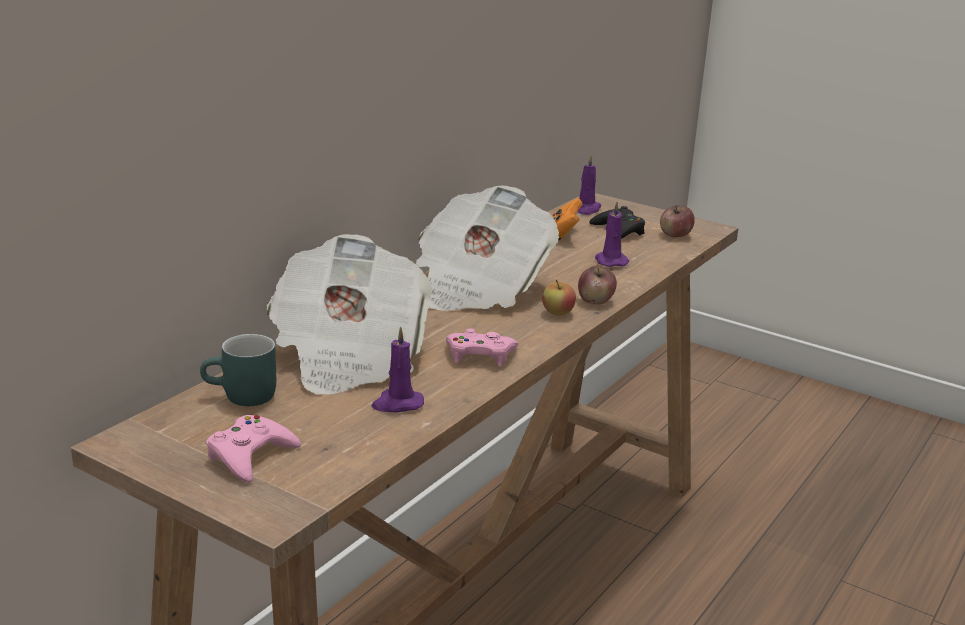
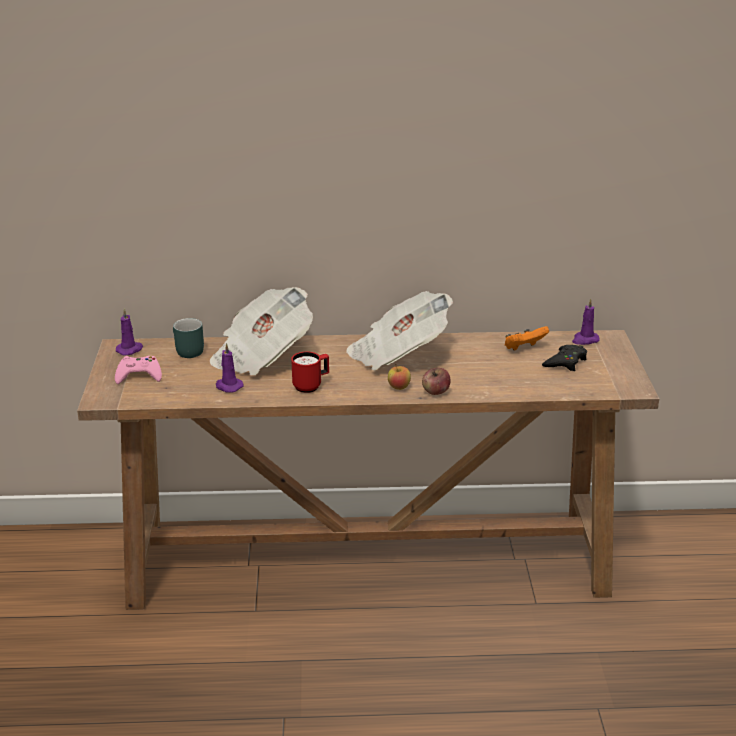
camera: 55 degrees right, 5 degrees up
(480, 355) = (311, 386): pink game controller -> red mug
(610, 261) = (507, 376): purple candle -> purple candle (130, 350)
(675, 235) = (595, 382): apple -> none

